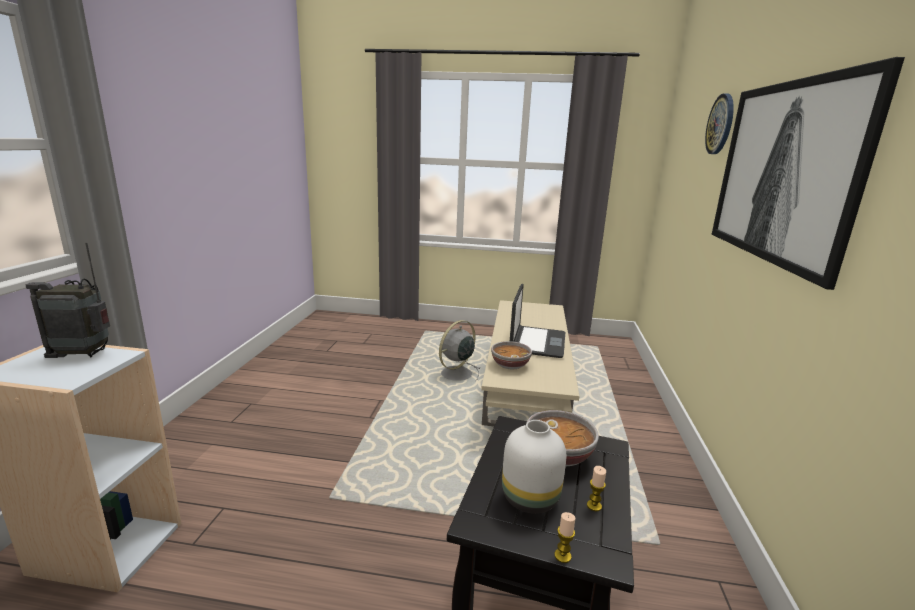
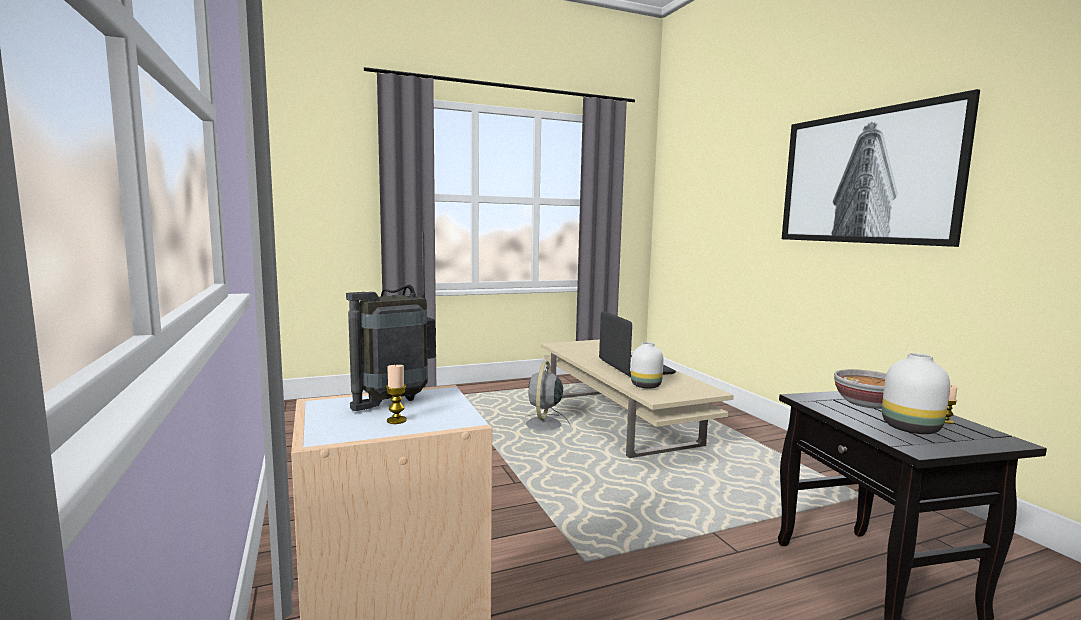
camera: 30 degrees left, 10 degrees down
(510, 365) = (645, 386): bowl -> white vase
(562, 556) = (993, 447): candle -> candle (396, 420)
(720, 124) = (755, 153): wall clock -> none

